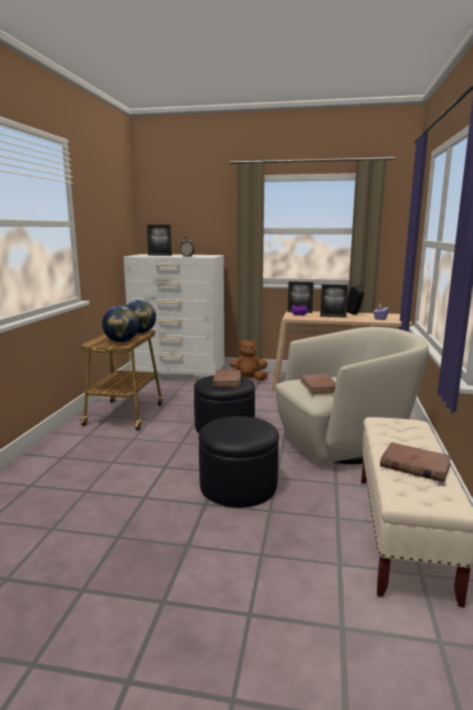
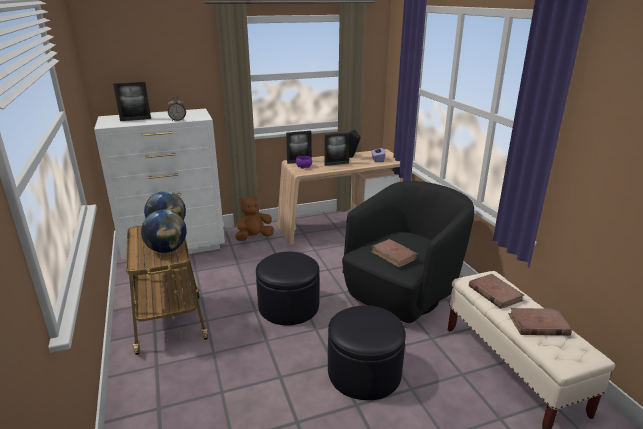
camera: 30 degrees left, 10 degrees up
(227, 380) = (290, 263): brown book -> brown book (494, 293)
(344, 444) = (402, 293): beige armchair -> black armchair

